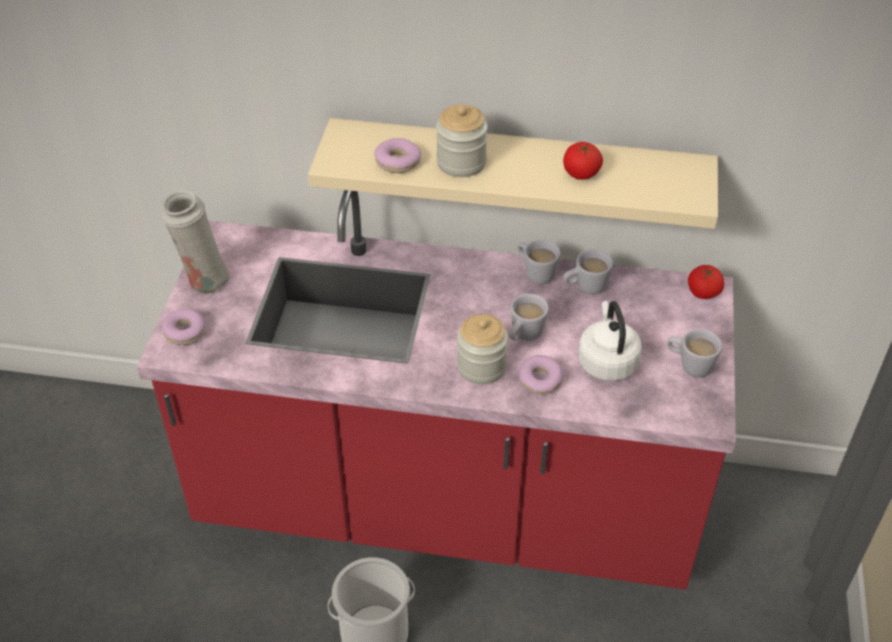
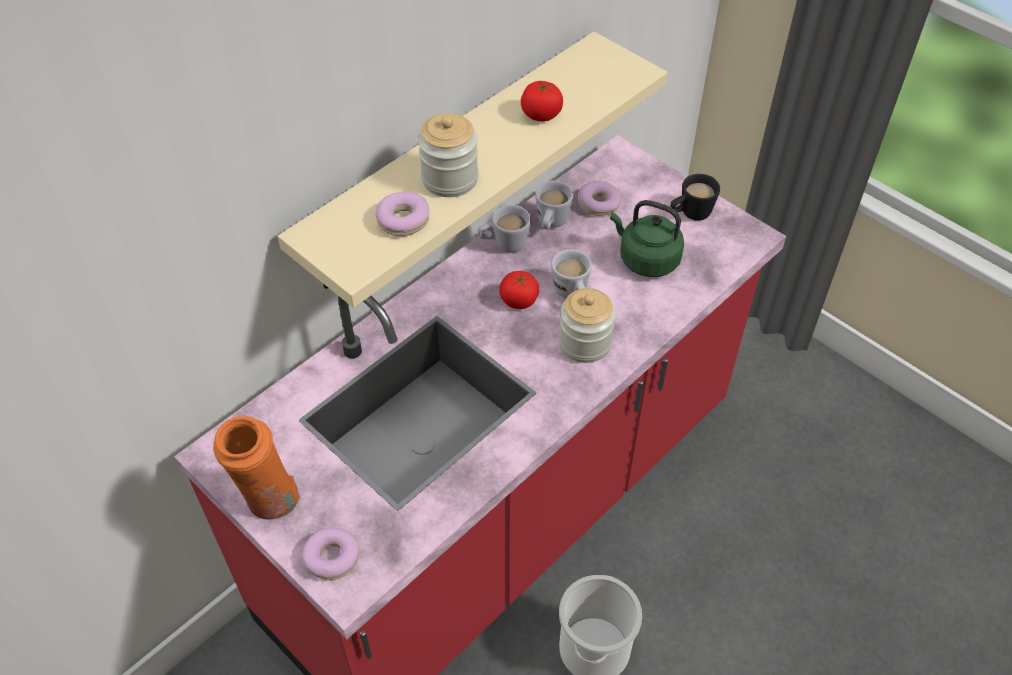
camera: 55 degrees left, 5 degrees up
(204, 280) = (270, 503): white vase -> orange vase
(540, 380) = (632, 313): donut -> donut (598, 204)
(606, 361) = (646, 259): white kettle -> green kettle
(689, 365) = (690, 214): white mug -> black mug
(703, 292) = (619, 160): tomato -> tomato (518, 300)

